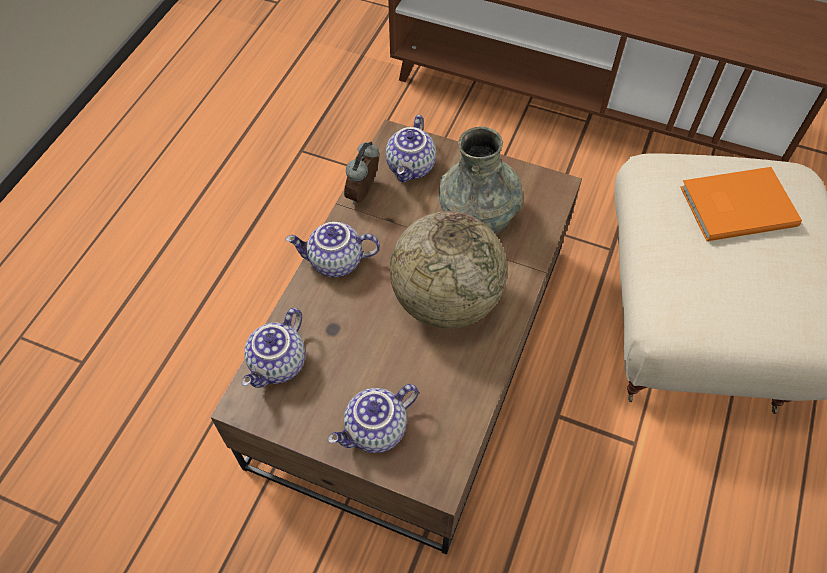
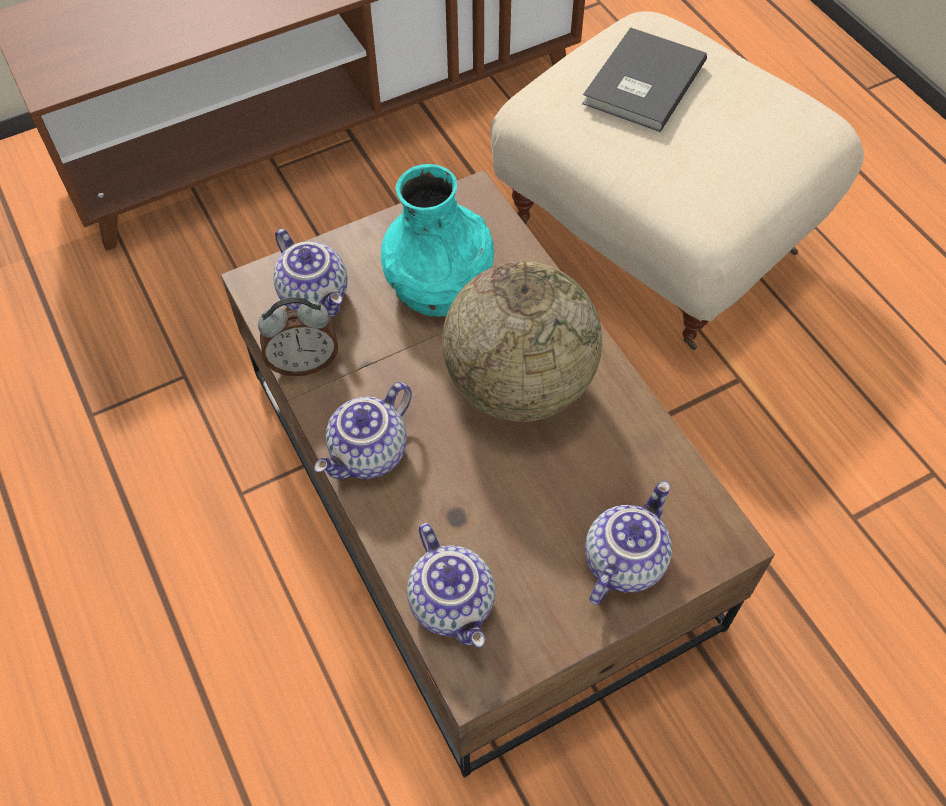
camera: 50 degrees left, 0 degrees up
(364, 193) = (304, 363): alarm clock -> alarm clock turned 75 degrees counterclockwise
(376, 431) = (622, 560): teapot -> teapot turned 150 degrees counterclockwise
(478, 213) = (438, 280): grey vase -> turquoise vase
(735, 204) = (640, 83): orange book -> grey book

